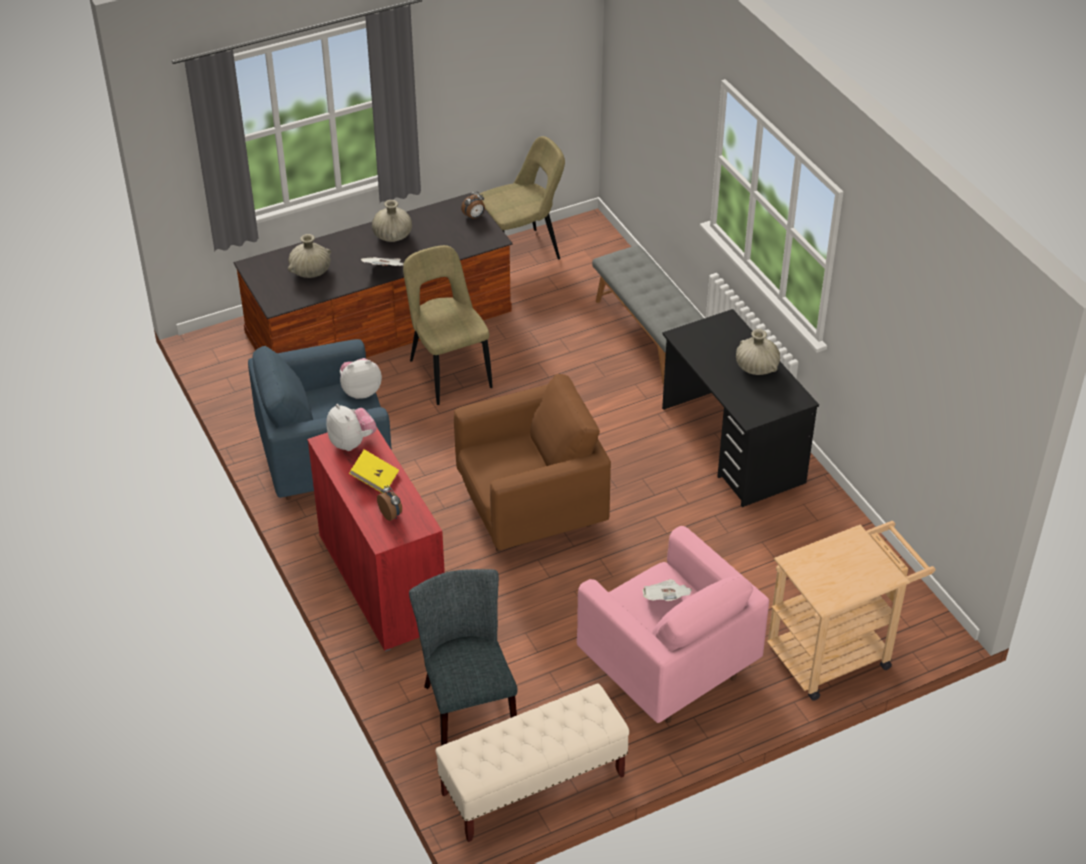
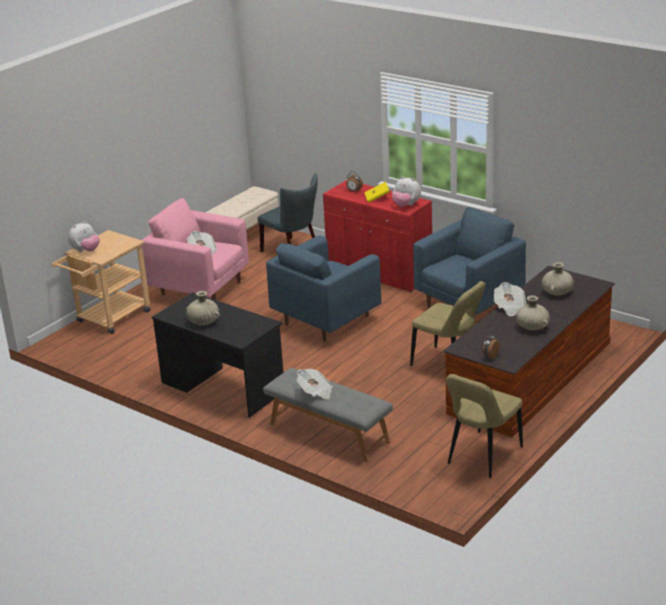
camera: 155 degrees right, 15 degrees down
(360, 391) = (457, 275): plush toy -> plush toy (86, 251)
(530, 511) = (326, 320): brown armchair -> blue armchair
(664, 292) = (315, 392): none -> newspaper

